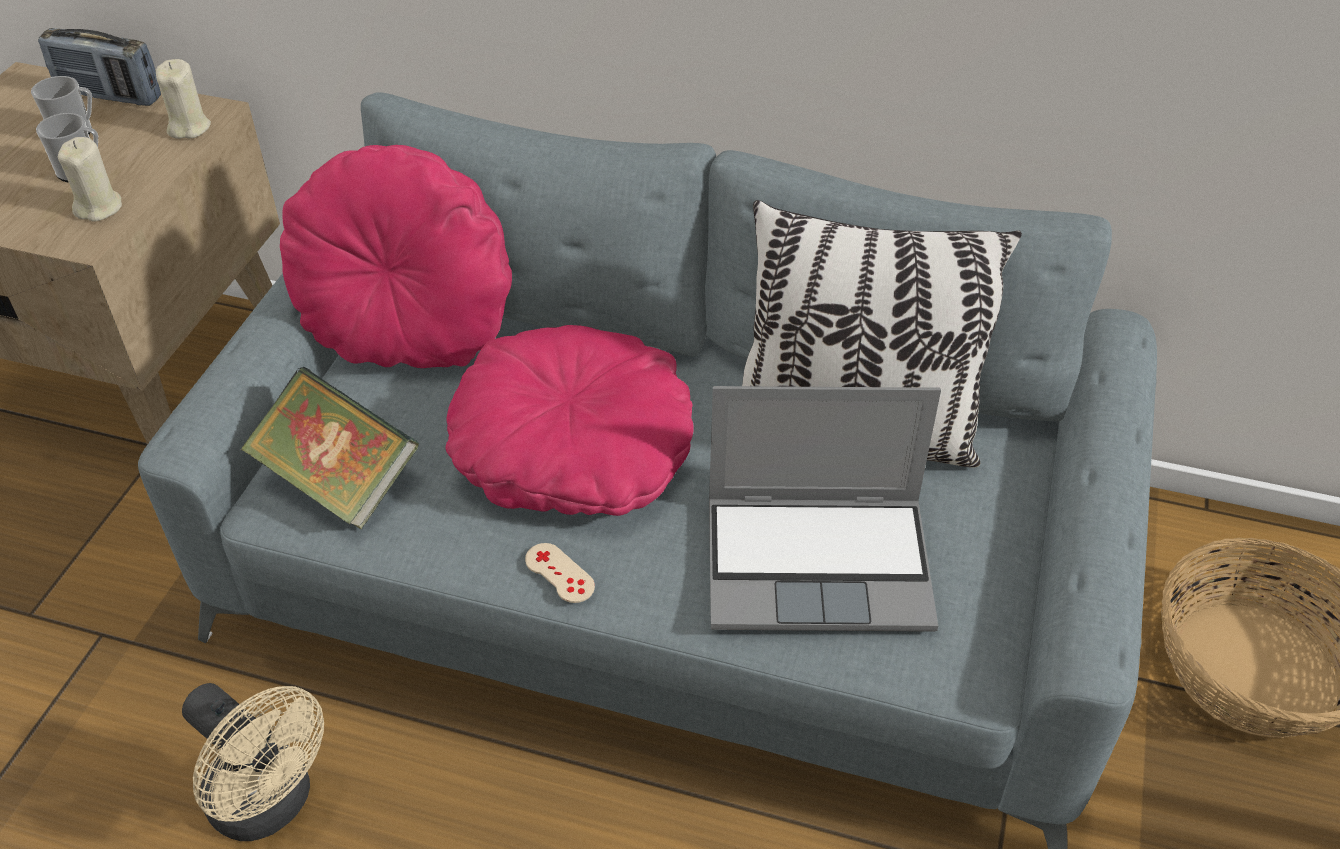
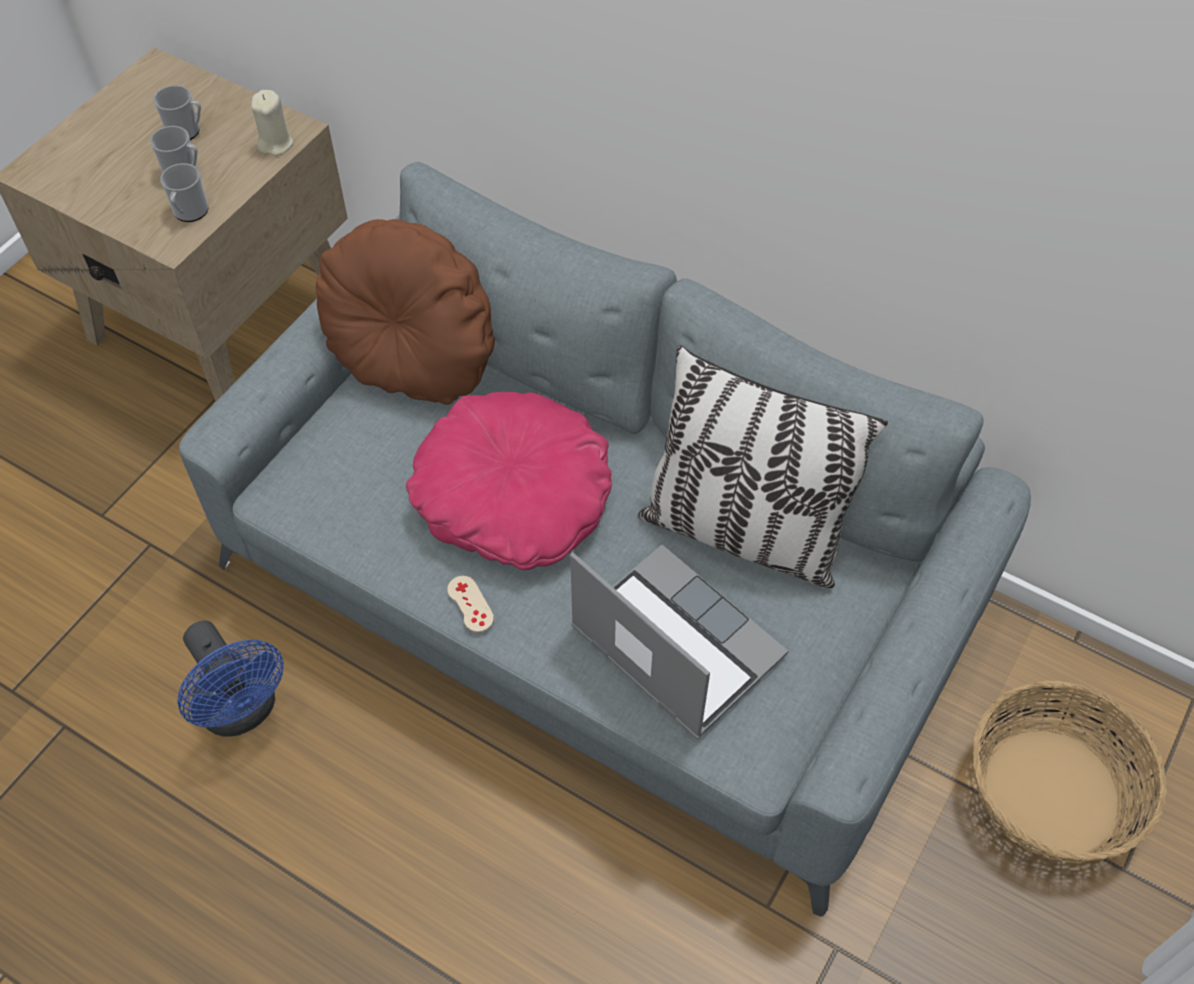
camera: 15 degrees right, 10 degrees up
(99, 208) = (189, 213): beige candle -> mug
(110, 95) = (220, 97): radio -> none
(270, 804) = (243, 711): beige fan -> blue fan
(339, 480) = (327, 485): book -> none
(411, 341) = (414, 369): pink pillow -> brown pillow
(820, 563) = (673, 643): laptop -> laptop turned 150 degrees counterclockwise

